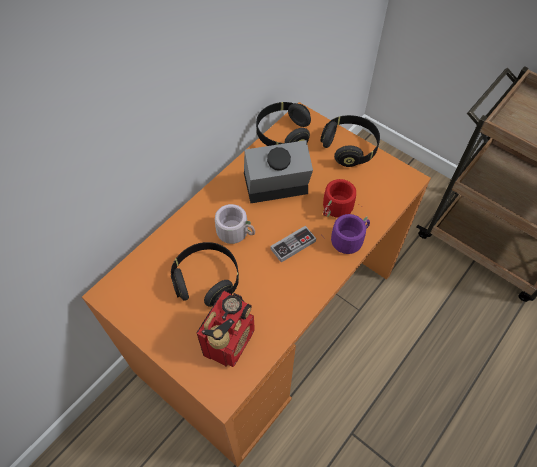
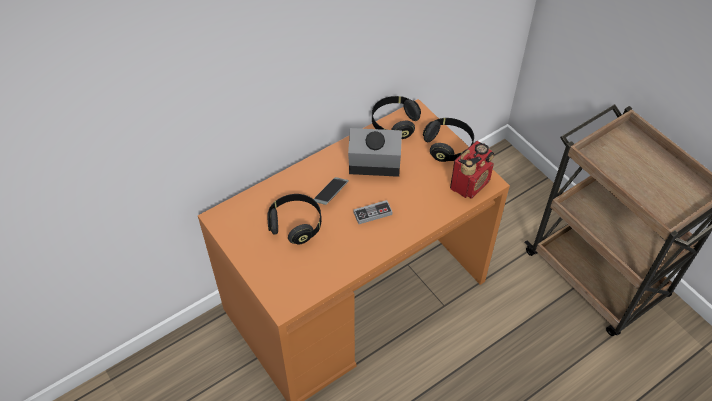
camera: 15 degrees right, 5 degrees down
(229, 341) = (299, 272): radio -> radio (470, 184)
(236, 231) = (330, 193): grey mug -> phone
(336, 210) = (418, 194): red mug -> none
(348, 238) = (420, 218): purple mug -> none

